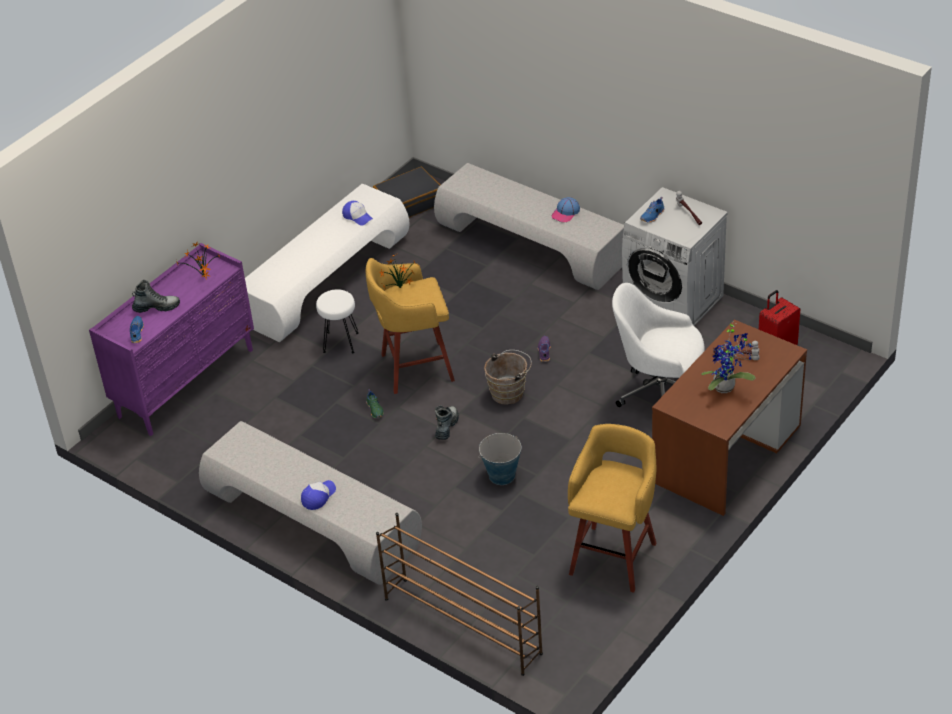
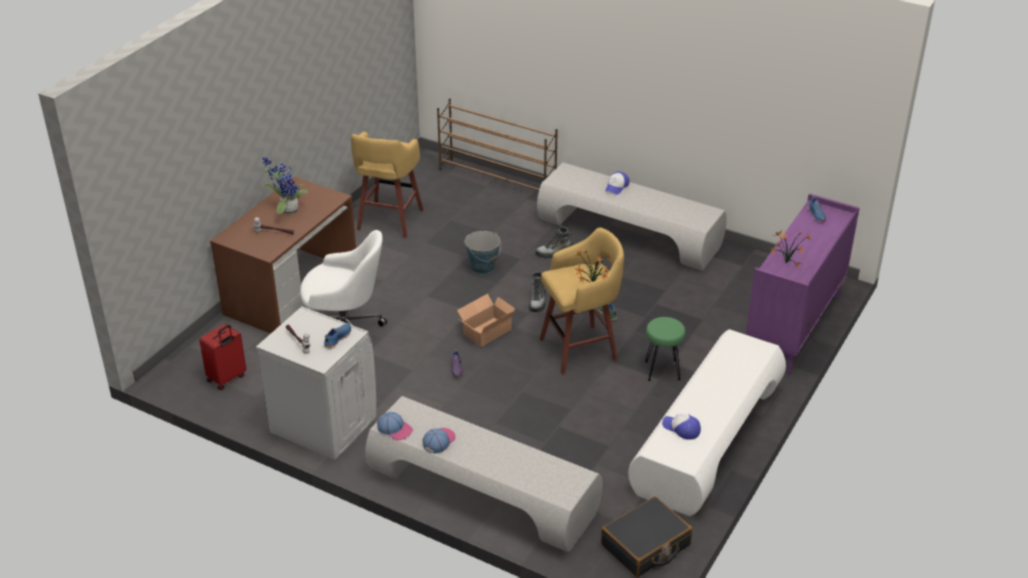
camera: 170 degrees right, 5 degrees down
(156, 307) = (813, 235): boot -> boot (554, 252)
(341, 342) = (662, 371): white stool -> green stool
(510, 392) = (485, 331): brown bucket -> cardboard box
(603, 223) = (395, 429): none -> cap

